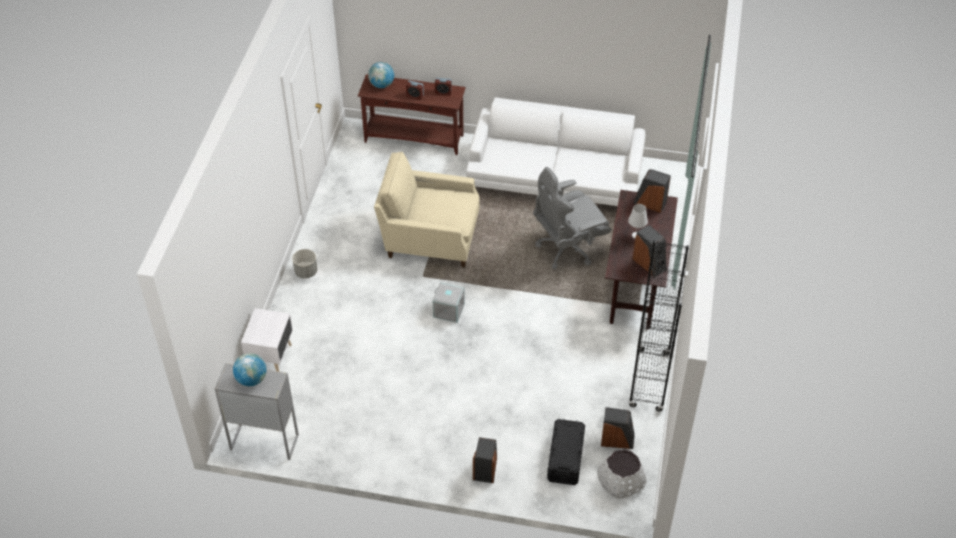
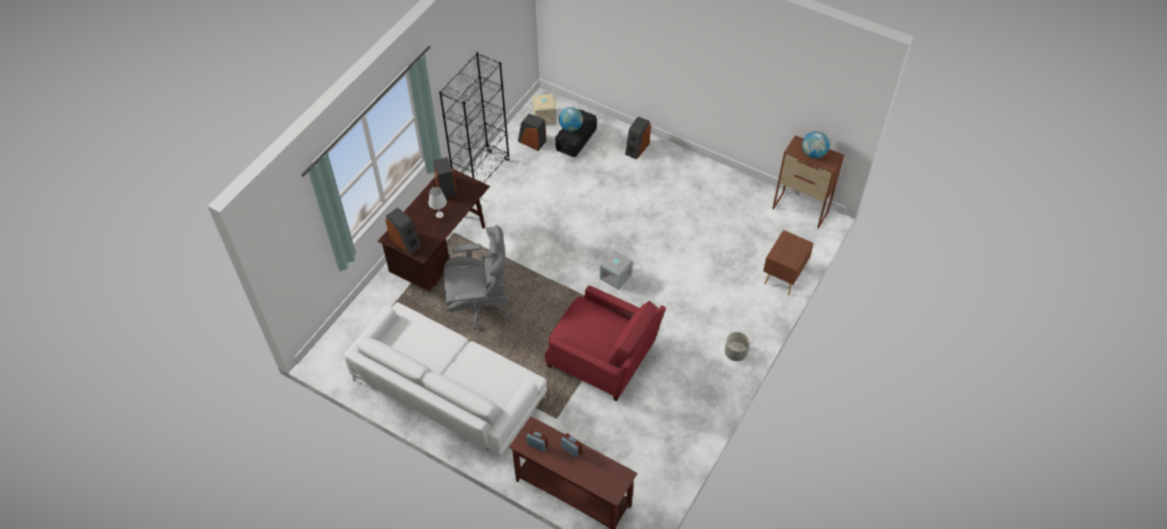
camera: 160 degrees left, 5 degrees up
(263, 441) = (800, 211): grey cabinet -> brown cabinet
(272, 358) = (783, 276): white nightstand -> brown nightstand
(381, 85) = (604, 480): globe -> globe (571, 127)
(430, 235) = (603, 358): beige armchair -> red armchair
(621, 480) = (544, 116): white planter -> beige storage box

